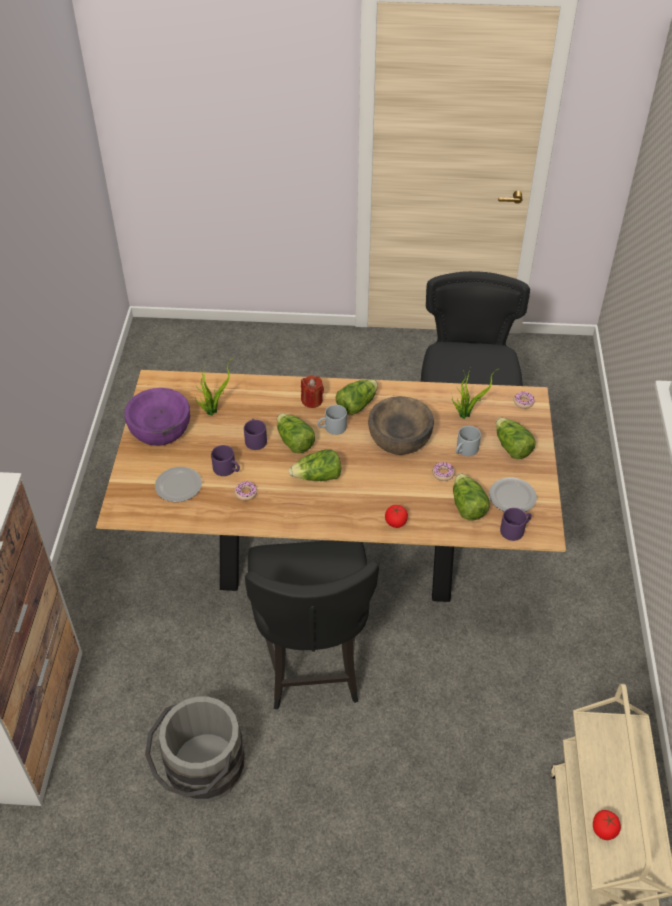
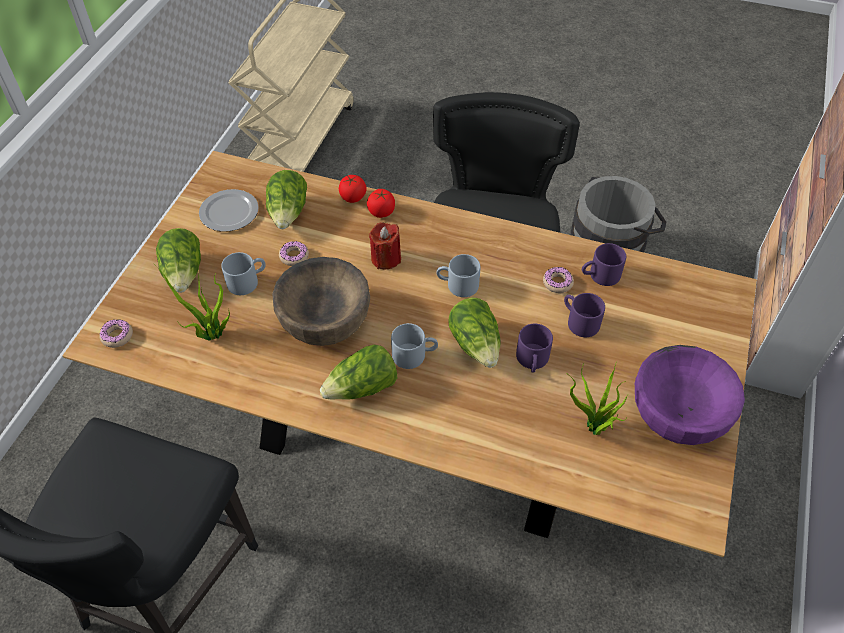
camera: 165 degrees left, 5 degrees up
(179, 485) = (648, 312): plate -> none
(312, 400) = (429, 411): red candle -> red candle (386, 258)
(318, 477) = (457, 285): lettuce -> grey mug
(515, 529) = (251, 179): purple mug -> purple mug (600, 276)
(604, 829) = (316, 32): tomato -> tomato (353, 197)

